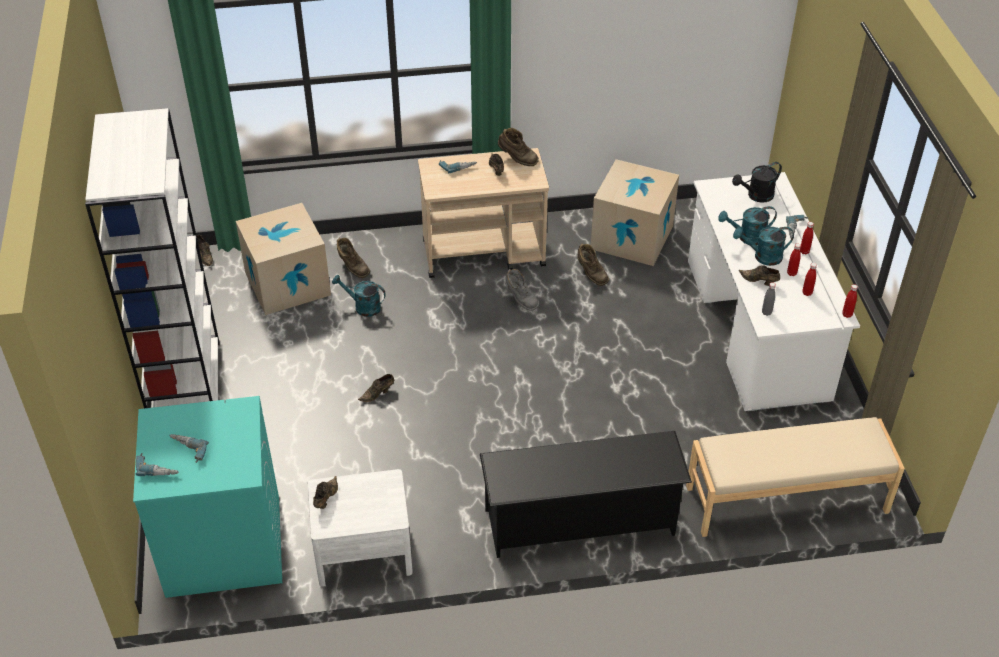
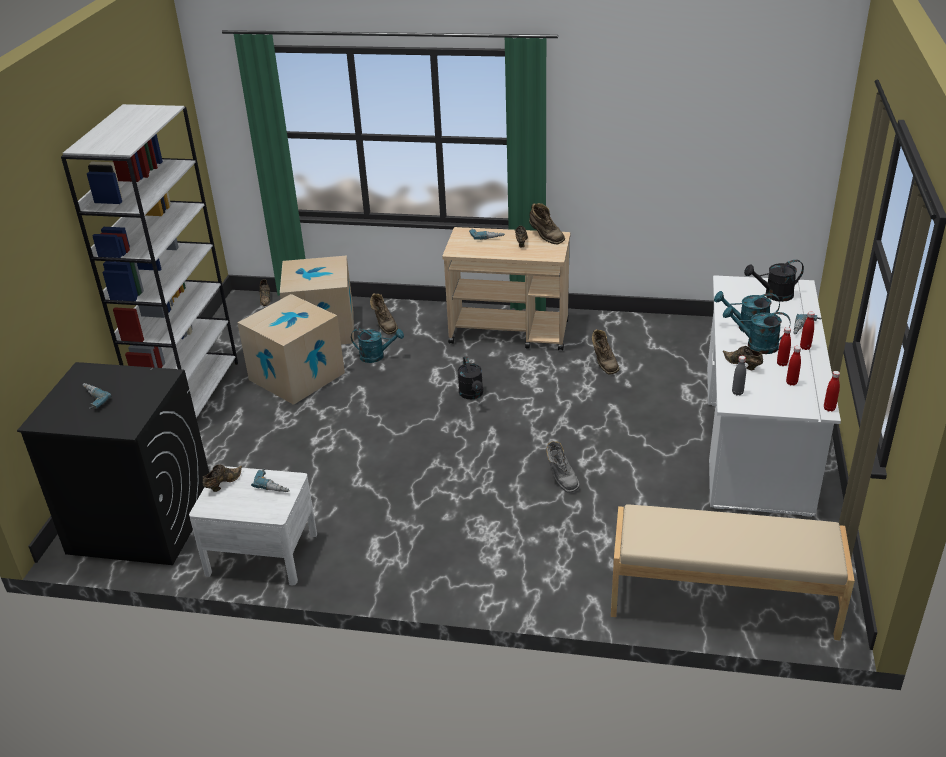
camera: 20 degrees right, 10 degrees down
(158, 468) = (57, 408): power drill -> power drill (274, 484)
(222, 546) = (140, 522): turquoise washing machine -> black washing machine
(363, 307) = (376, 356): turquoise watering can -> turquoise watering can turned 150 degrees clockwise
(378, 394) = (351, 426): brown shoe -> none
(480, 334) = (472, 395): none -> black watering can
(520, 299) = (525, 373): grey boot -> grey boot (561, 479)
(580, 522) = (486, 574): black shoe rack -> none
(632, 237) = (659, 340): cardboard box -> cardboard box (296, 376)

